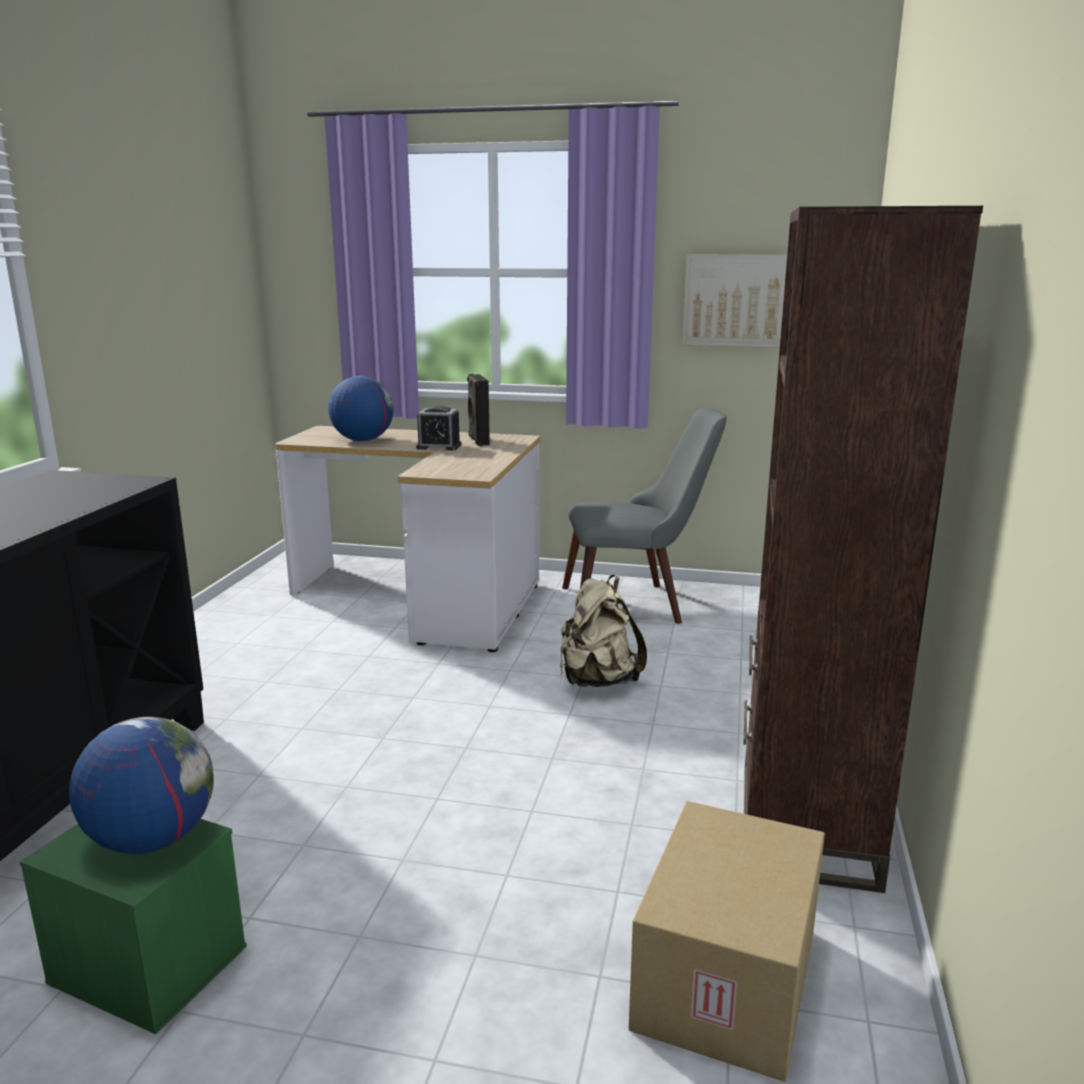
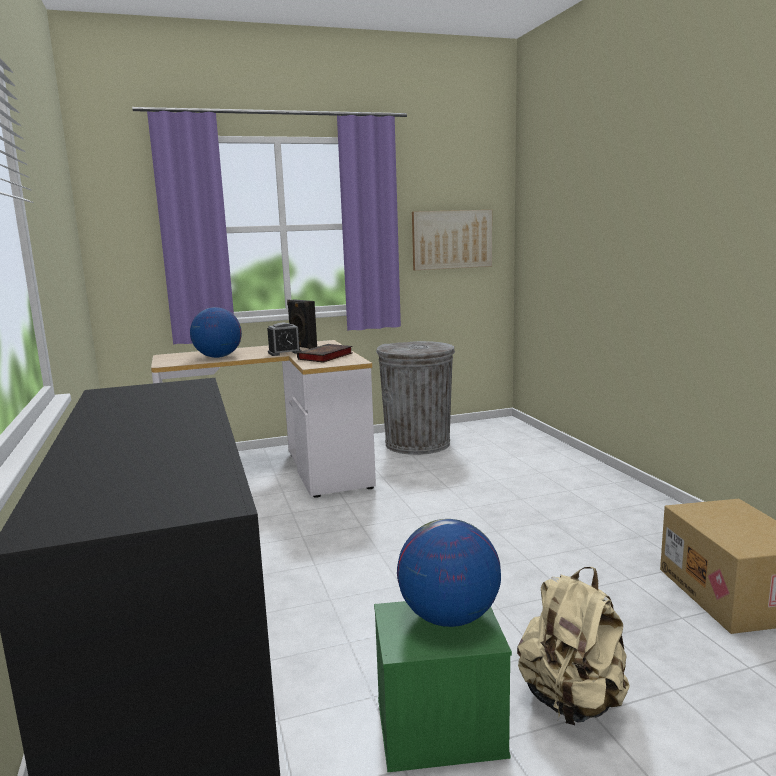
camera: 30 degrees left, 5 degrees down
(463, 462) = (325, 357): none -> book
(597, 681) = (458, 487): beige backpack -> beige backpack (572, 701)
(637, 604) = (418, 444): grey chair -> grey trash can
(806, 824) = (660, 519): brown bookcase -> none

